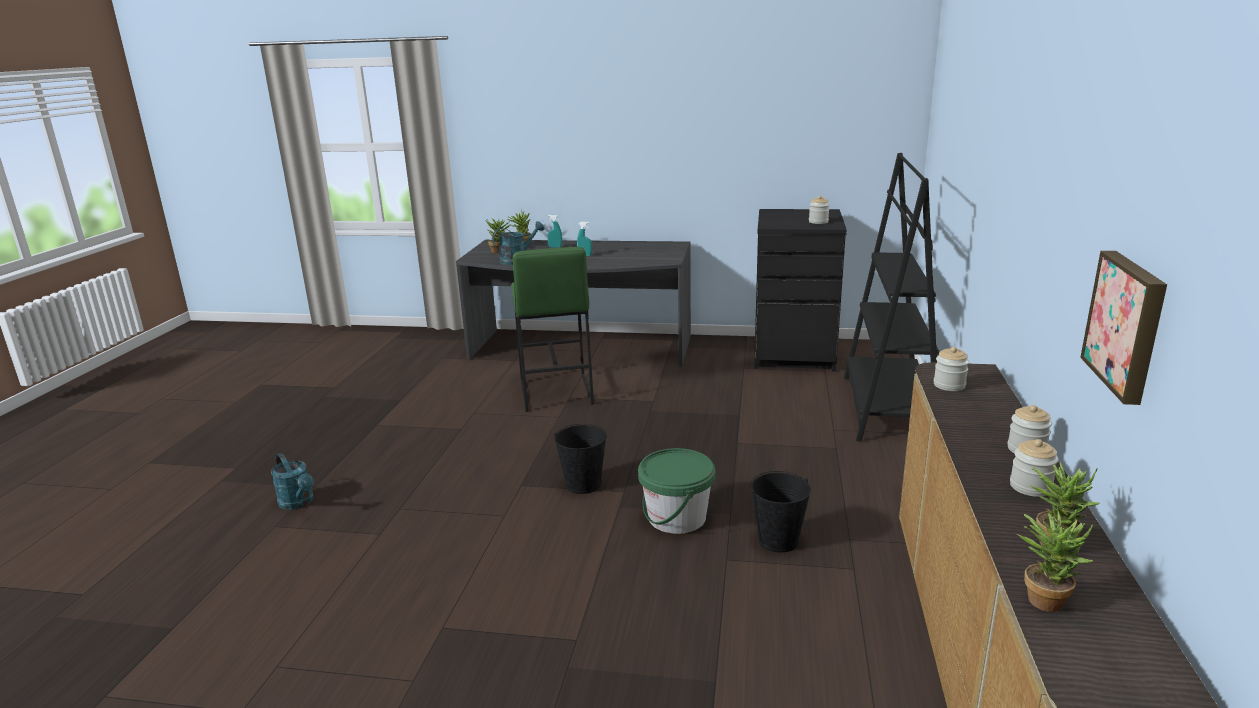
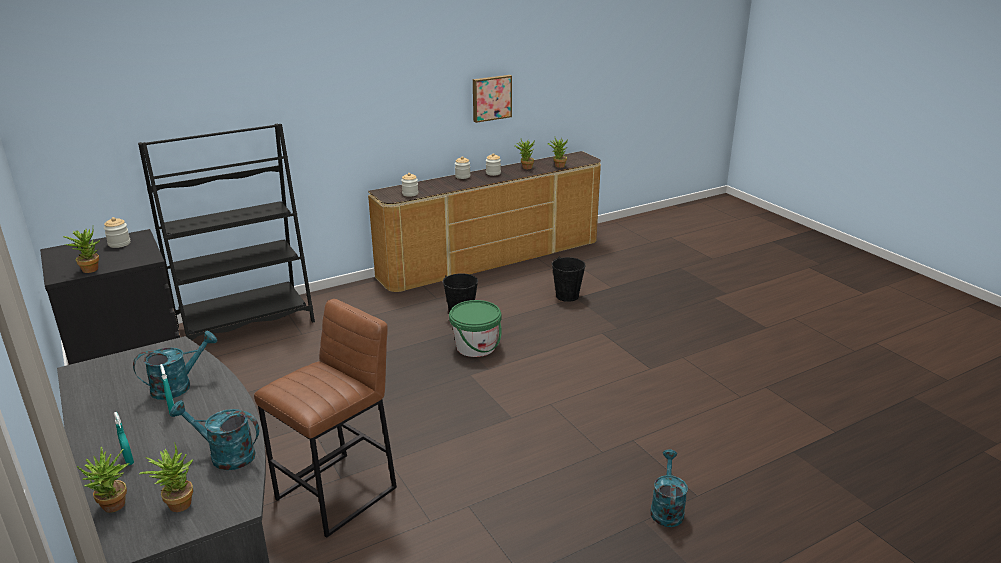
camera: 130 degrees left, 5 degrees up
(556, 393) = (338, 492): green stool -> brown stool
(583, 484) = (480, 393): black bucket -> black bucket (567, 296)
(612, 258) = (178, 386): none -> turquoise watering can
(773, 215) = (89, 268): none -> potted plant

